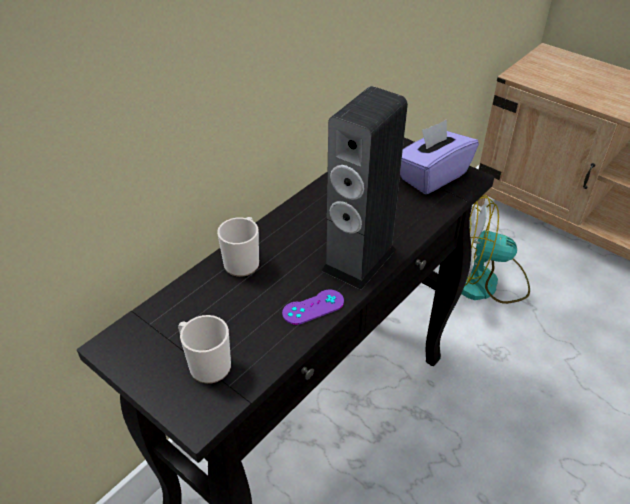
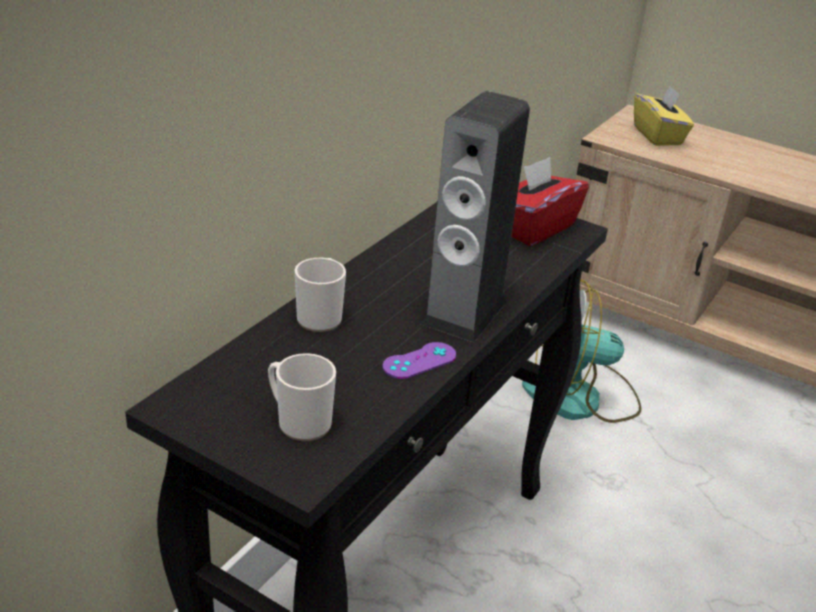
camera: 10 degrees left, 10 degrees down
(432, 176) = (534, 228): purple tissue box -> red tissue box
(562, 73) = (658, 136): none -> yellow tissue box

